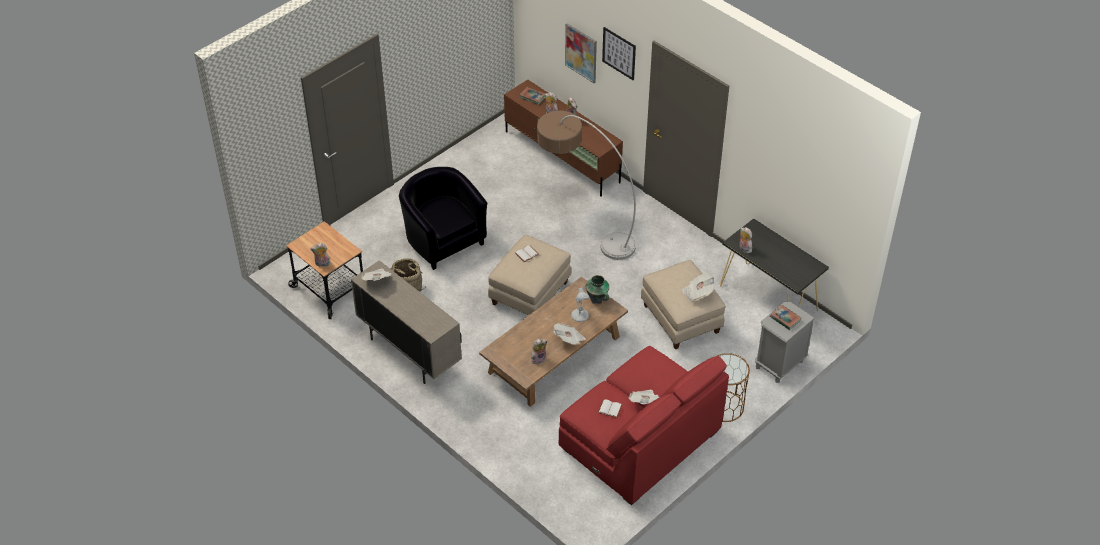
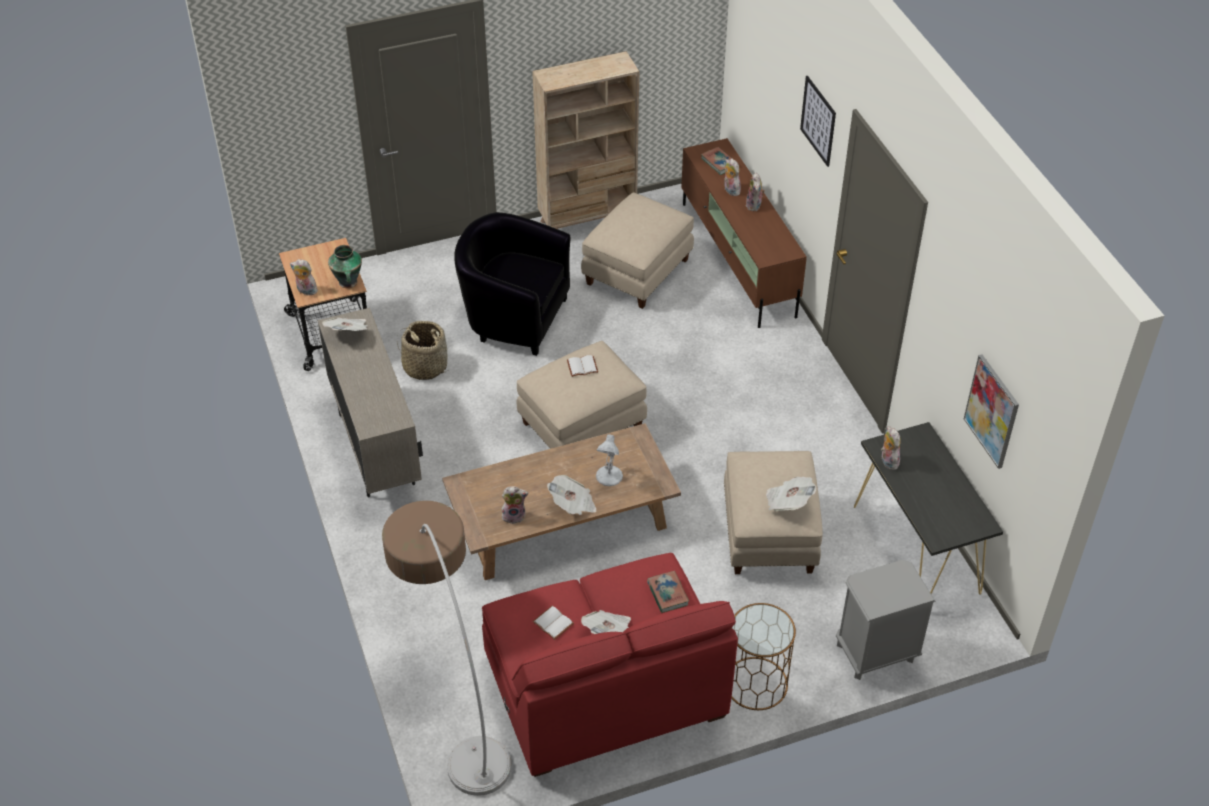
camera: 25 degrees right, 0 degrees up
(443, 240) = (513, 317): black armchair -> black armchair turned 60 degrees counterclockwise
(451, 162) = (588, 222): none -> beige bookcase
(503, 184) = (637, 271): none -> beige ottoman
(581, 52) = (782, 111): picture -> picture (992, 411)
(583, 222) = (712, 355): floor lamp -> floor lamp (454, 696)
(597, 300) = (646, 464): vase -> vase (348, 283)
(785, 319) = (887, 585): book -> book (667, 593)

